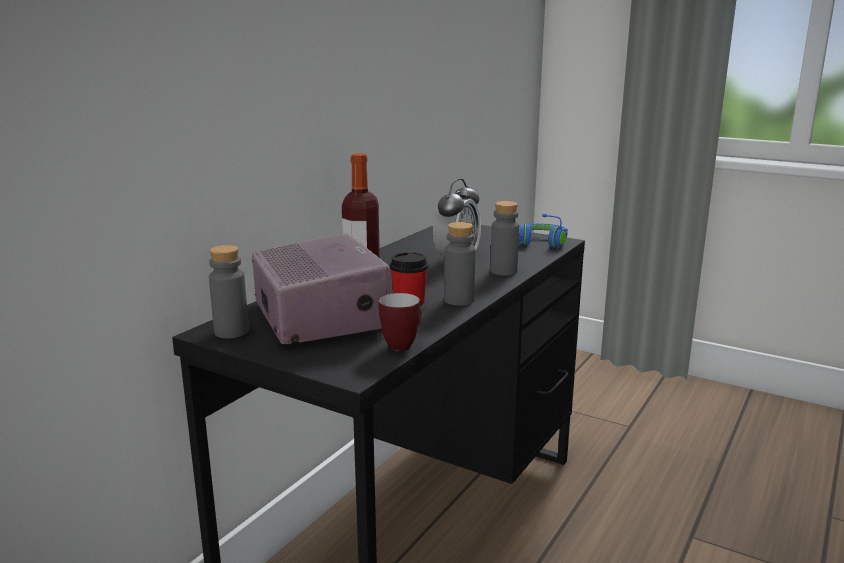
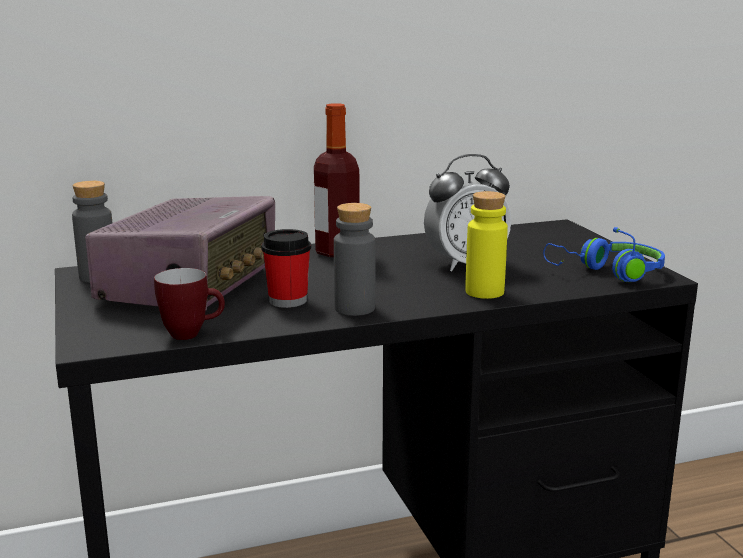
camera: 40 degrees right, 0 degrees up
(503, 271) = (484, 292): grey bottle -> yellow bottle

